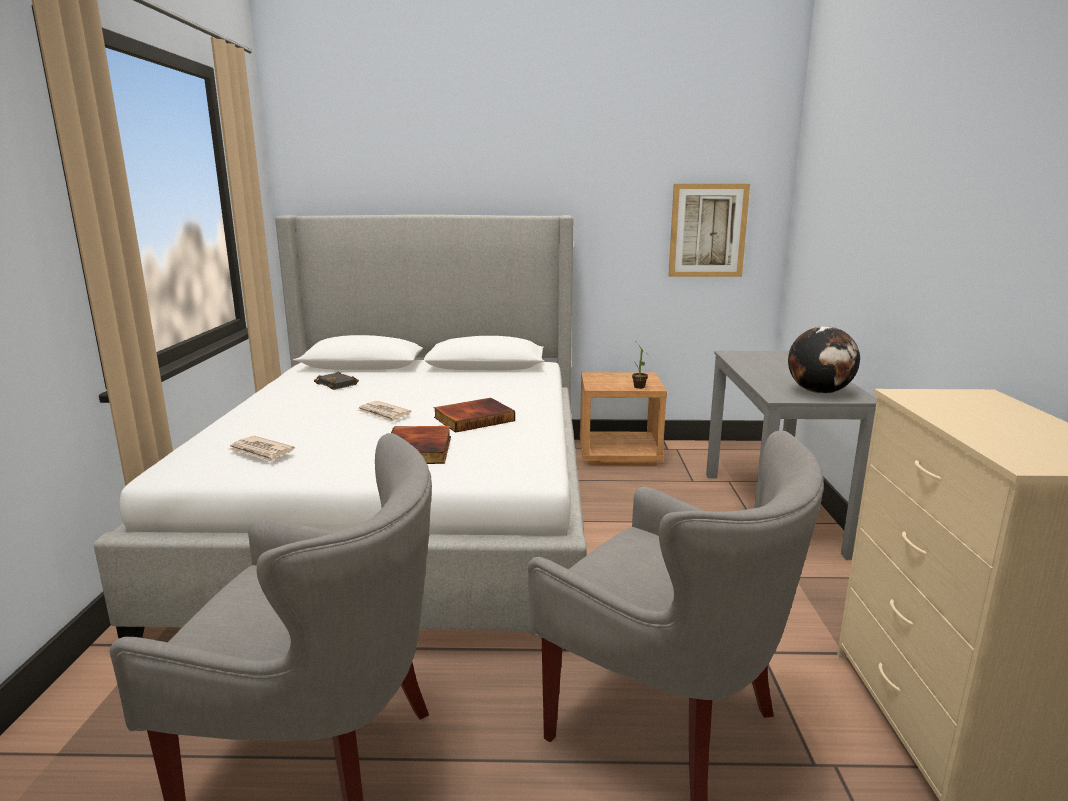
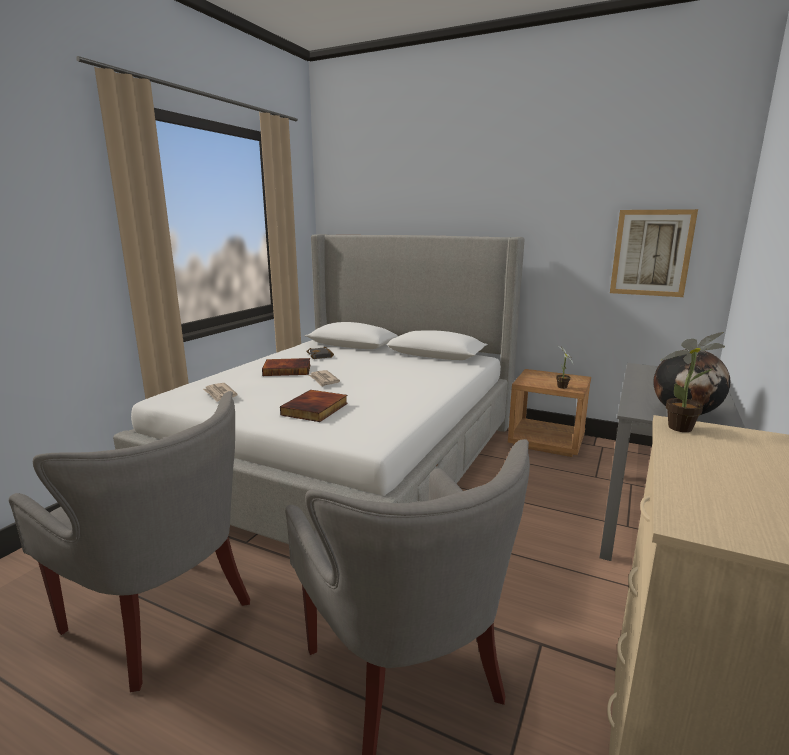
camera: 25 degrees right, 0 degrees up
(474, 418) = (380, 392): book -> book (287, 370)
(913, 395) = (684, 428): none -> potted plant

